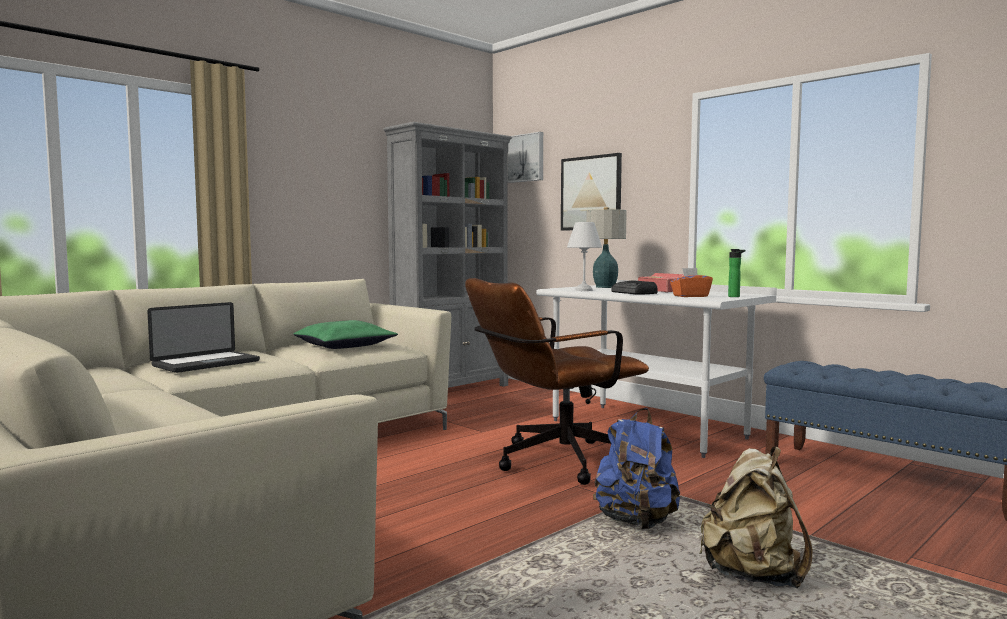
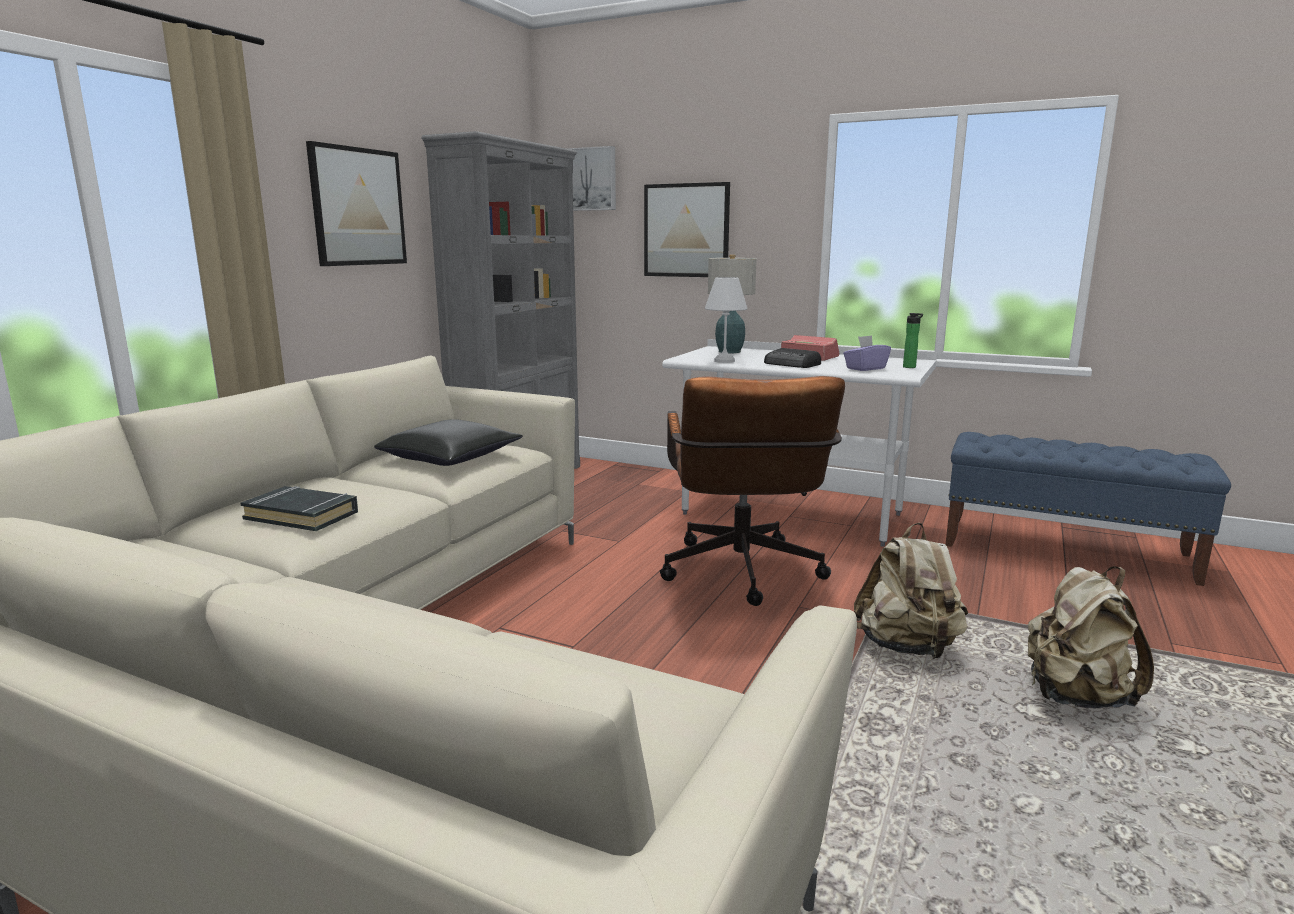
camera: 20 degrees left, 10 degrees up
(206, 363) = (302, 515): laptop -> black book
(328, 175) = (358, 207): none -> picture
(345, 346) = (451, 457): green pillow -> black pillow
(553, 462) = (742, 576): brown office chair -> brown office chair turned 45 degrees counterclockwise
(636, 522) = (907, 647): blue backpack -> beige backpack
(690, 296) = (865, 368): orange tissue box -> purple tissue box

